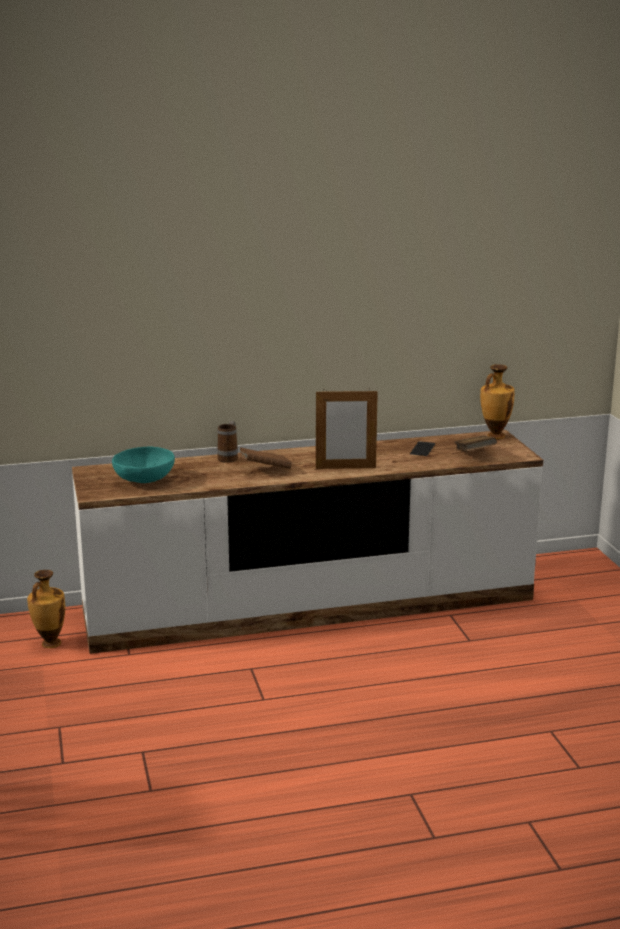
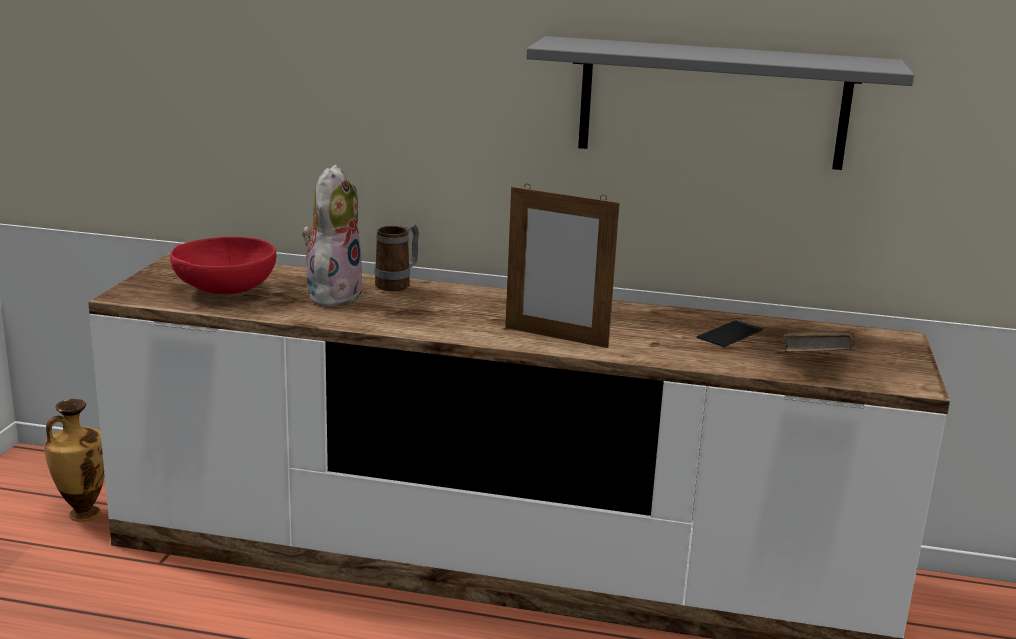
camera: 25 degrees right, 0 degrees up
(144, 481) = (225, 292): turquoise bowl -> red bowl
(204, 470) = (332, 294): none -> plush toy
(265, 471) = (421, 314): brown book -> none
(390, 328) = (713, 103): none -> grey shelf
(494, 436) = (890, 339): vase -> none

